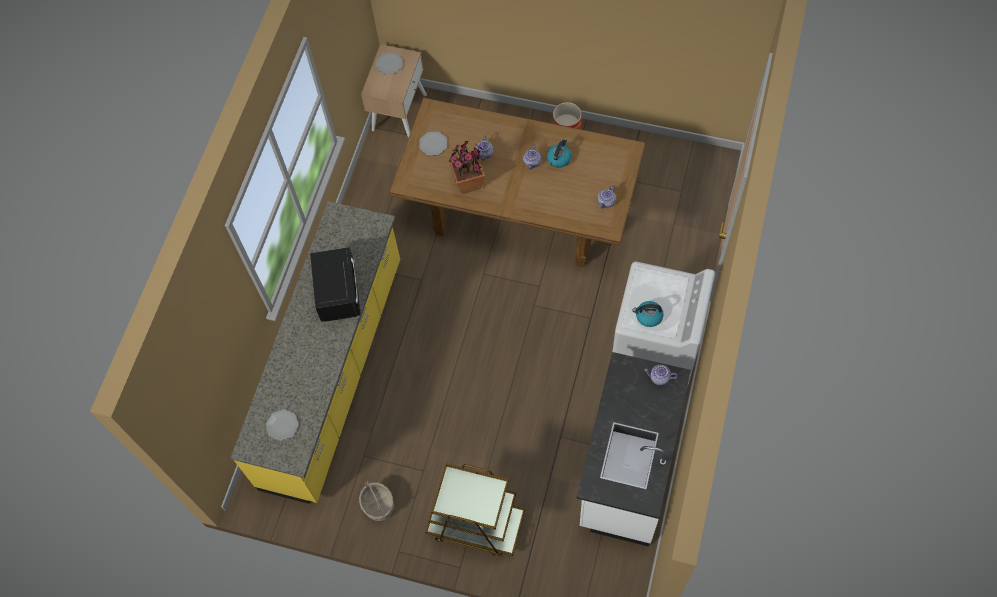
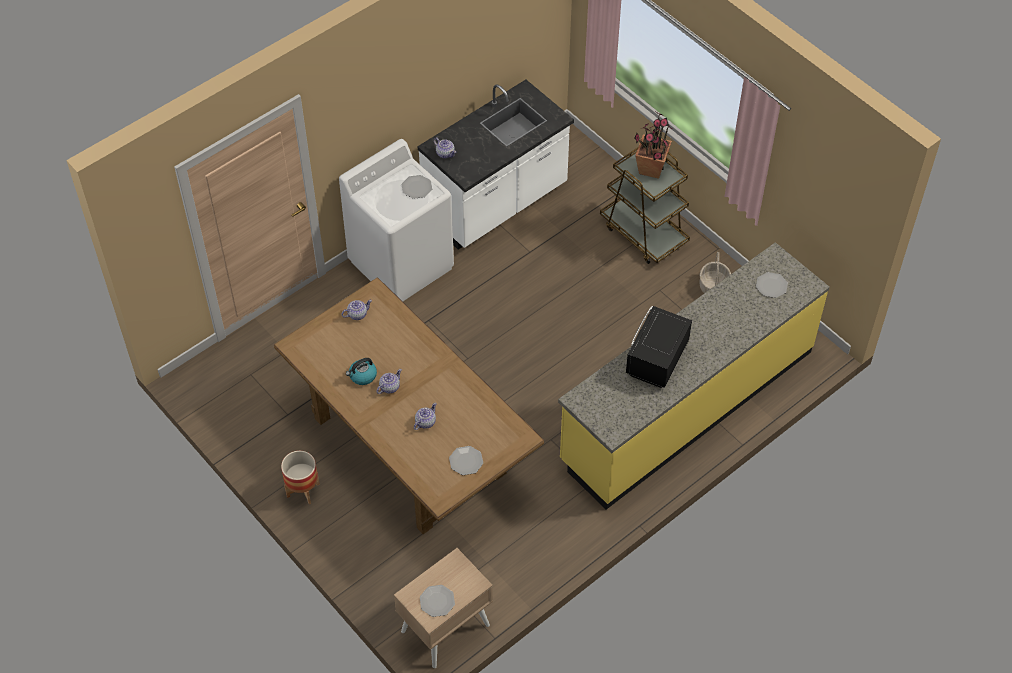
camera: 150 degrees left, 10 degrees down
(468, 183) = (463, 403): potted plant -> potted plant (651, 169)
(648, 316) = (417, 187): kettle -> plate

